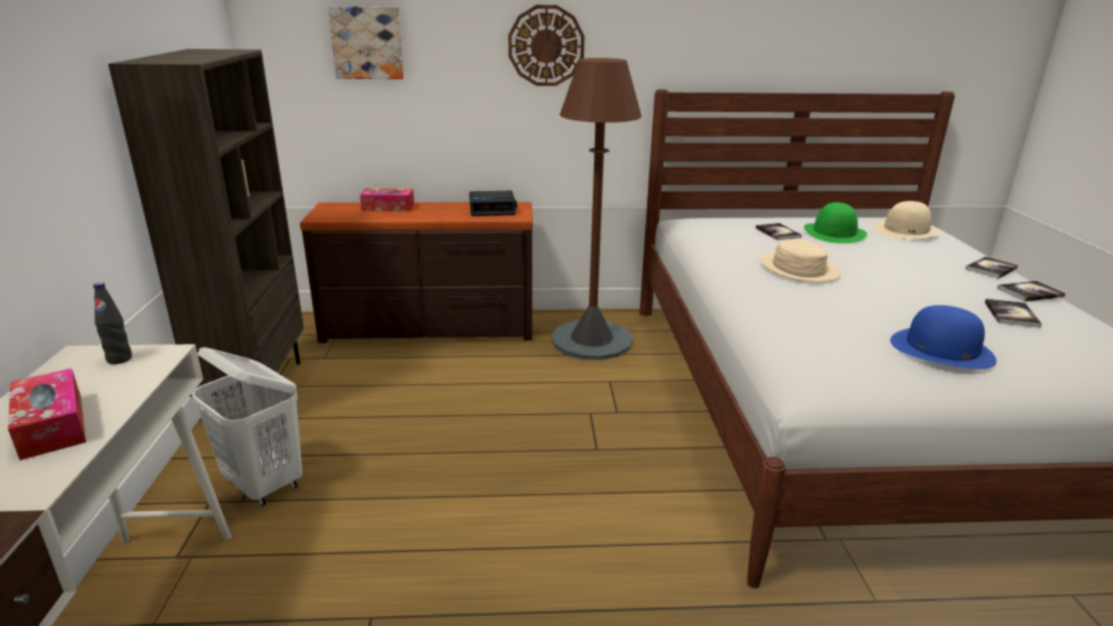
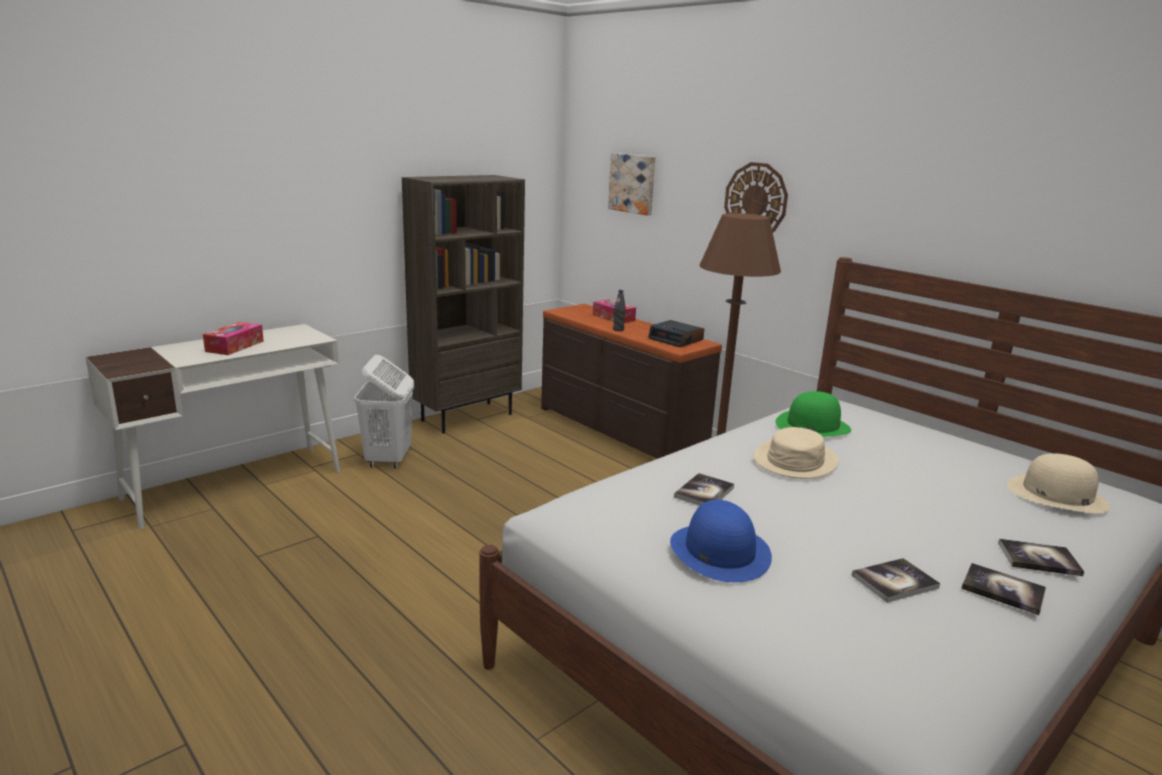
camera: 50 degrees right, 5 degrees down
(119, 359) = (303, 335): black bottle -> black bottle (618, 330)
(777, 233) = (878, 437): book -> book (704, 492)
(834, 233) = (945, 460): green hat -> green hat (812, 426)

